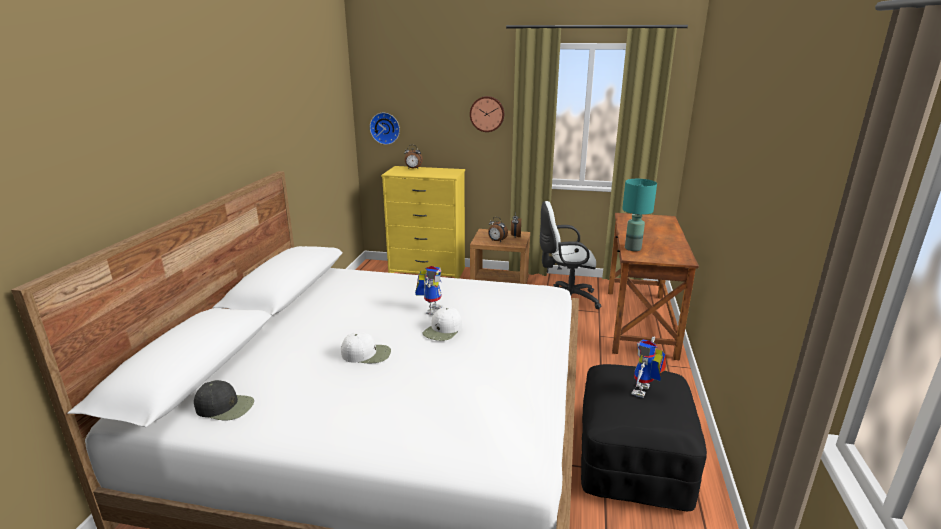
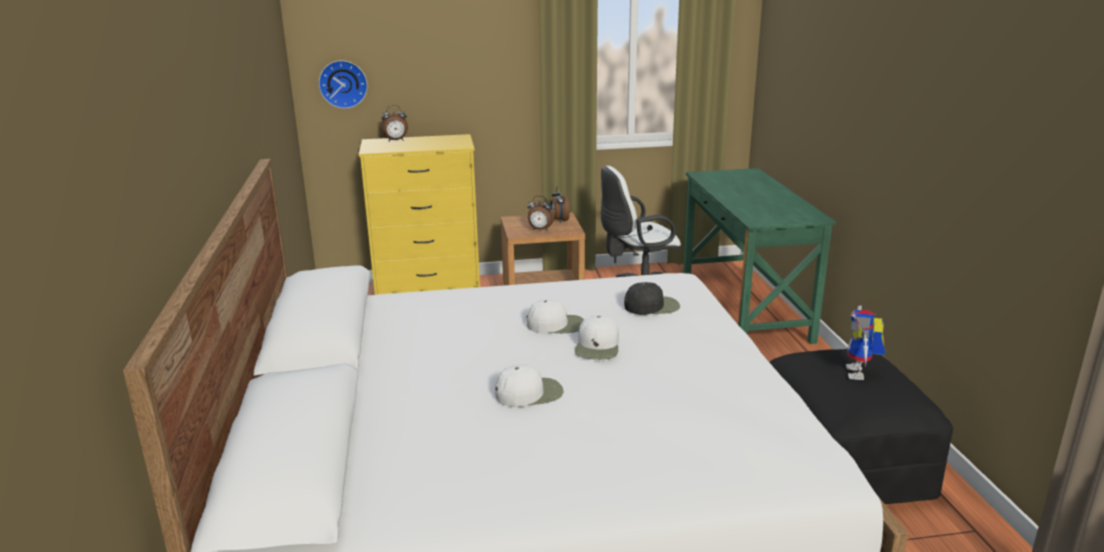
camera: 20 degrees left, 0 degrees up
(225, 406) = (401, 497): black cap -> black cap (652, 306)
(431, 309) = (556, 324): toy robot -> white cap
(487, 114) = (497, 53): wall clock -> none
(632, 248) = (748, 212): turquoise table lamp -> none
(640, 322) = (744, 308): brown desk -> green desk

